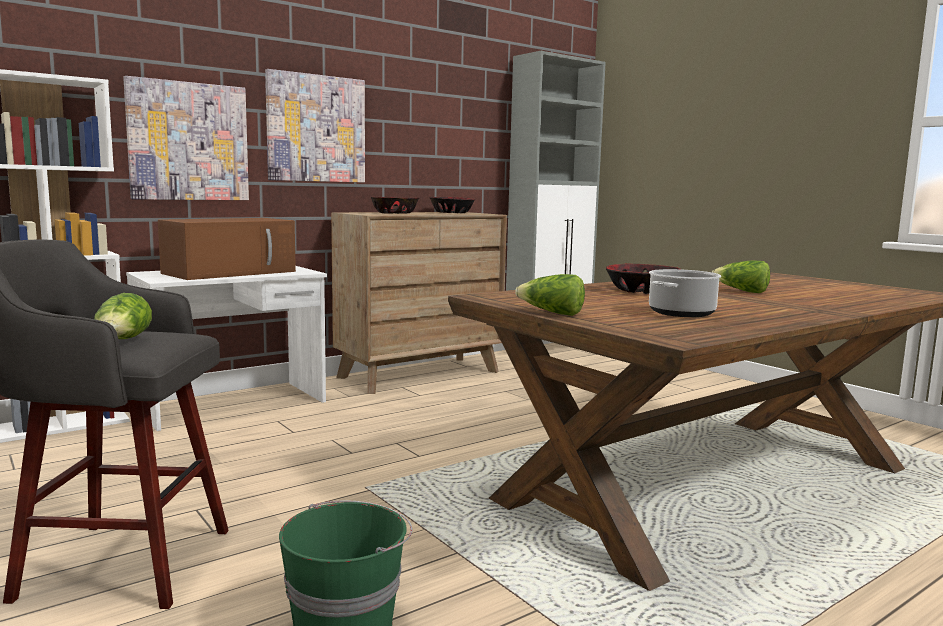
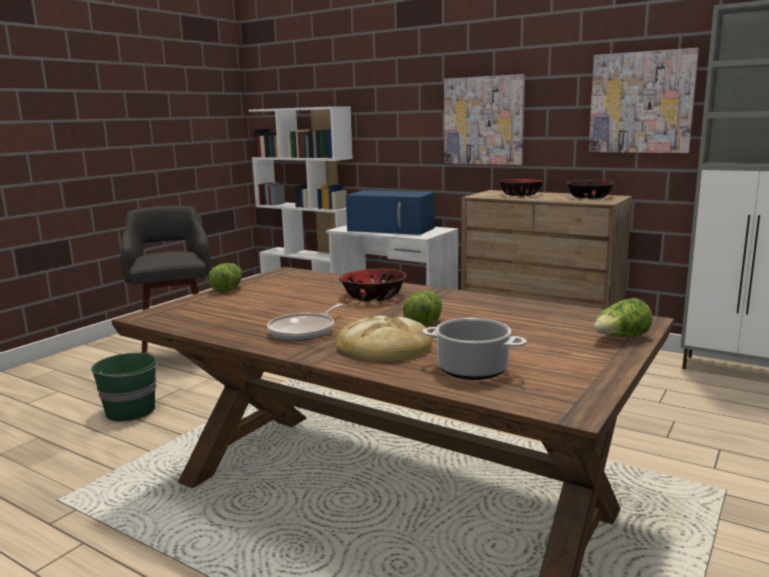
camera: 70 degrees right, 5 degrees up
(123, 341) = (159, 256): lettuce -> lettuce (621, 338)
(188, 141) = (397, 137): picture -> picture (641, 103)
(231, 272) = (392, 229): brown microwave -> blue microwave
(681, 313) = (257, 312): cooking pot -> cooking pot (473, 370)
(764, 309) = (304, 331): none -> frying pan
(815, 301) = (385, 347): none -> bread

